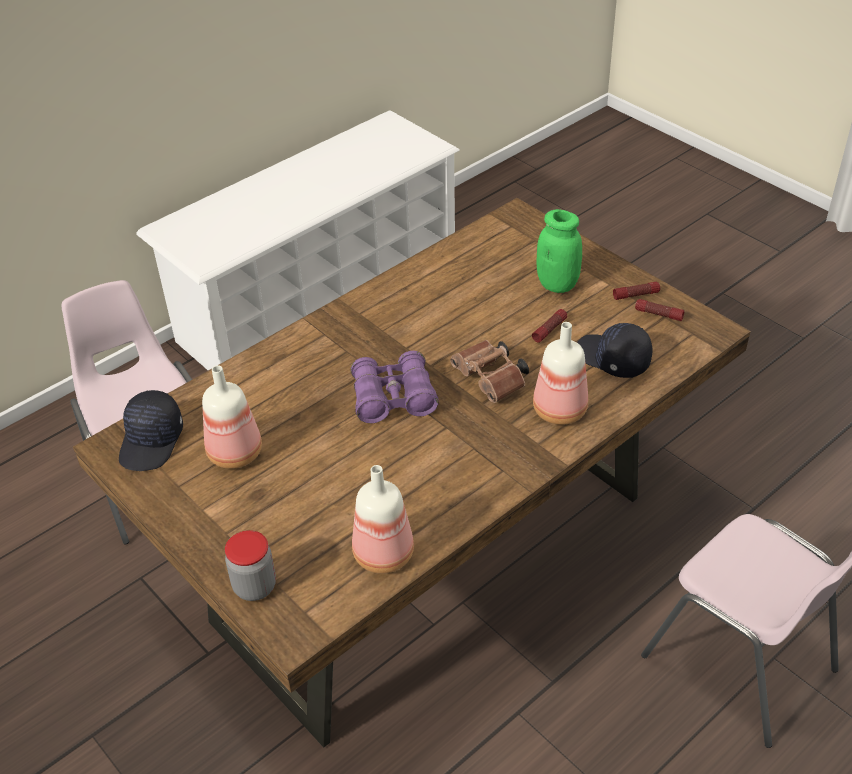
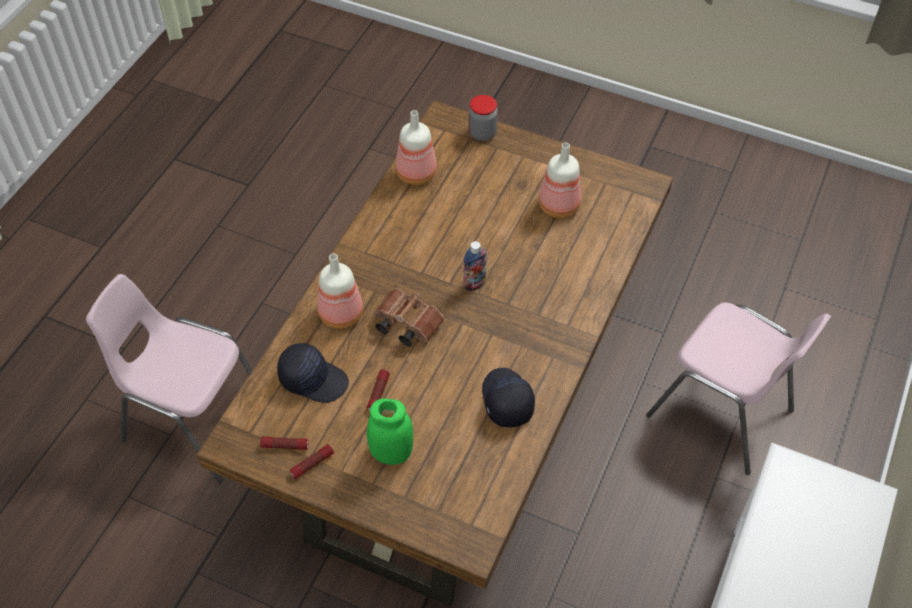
camera: 155 degrees right, 10 degrees up
(152, 442) = (622, 196): black cap -> black cap (506, 400)
(393, 398) = (474, 284): purple binoculars -> bottle

